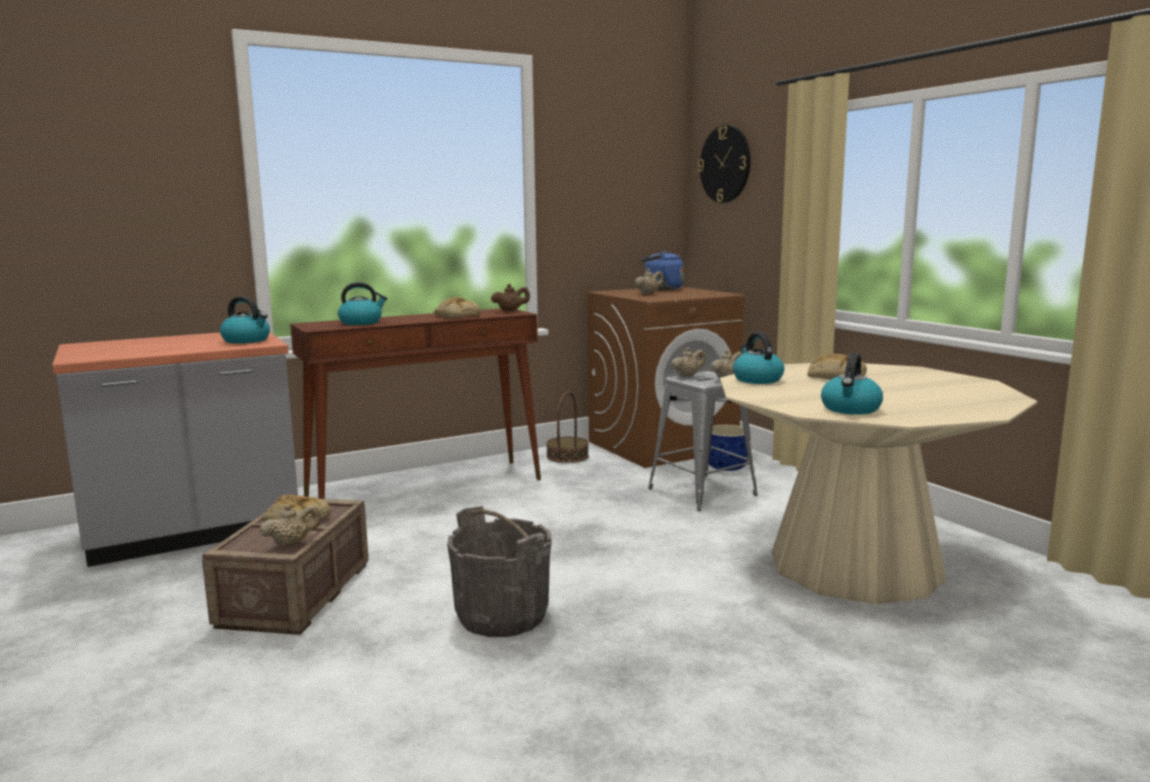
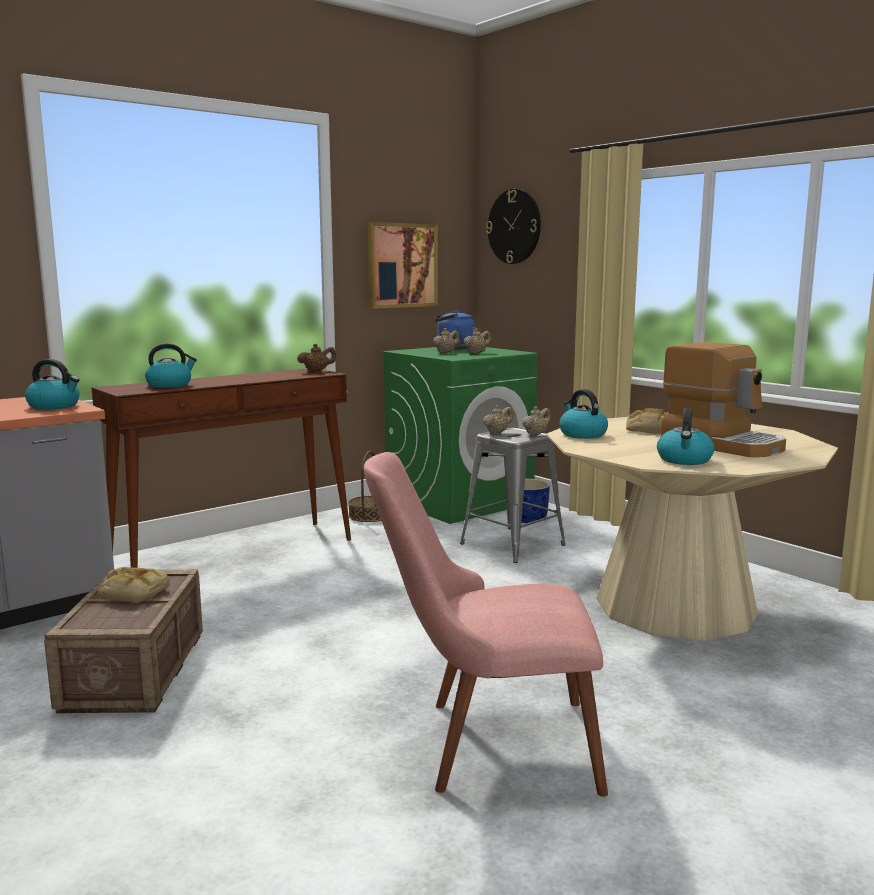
camera: 10 degrees left, 0 degrees up
(292, 543) = (140, 618): beige teapot -> beige teapot (477, 353)
(456, 316) = (264, 377): bread -> none
(502, 616) = (360, 677): grey bucket -> none
(603, 694) = (485, 744): none -> pink chair
(608, 205) = (402, 265): none -> picture
(662, 445) = (459, 501): brown washing machine -> green washing machine
(905, 394) = (722, 444): none -> coffee machine

